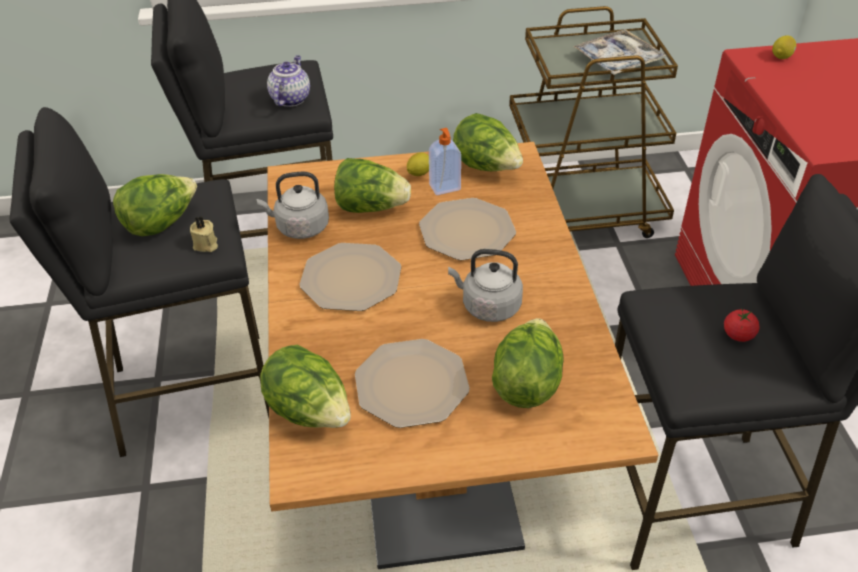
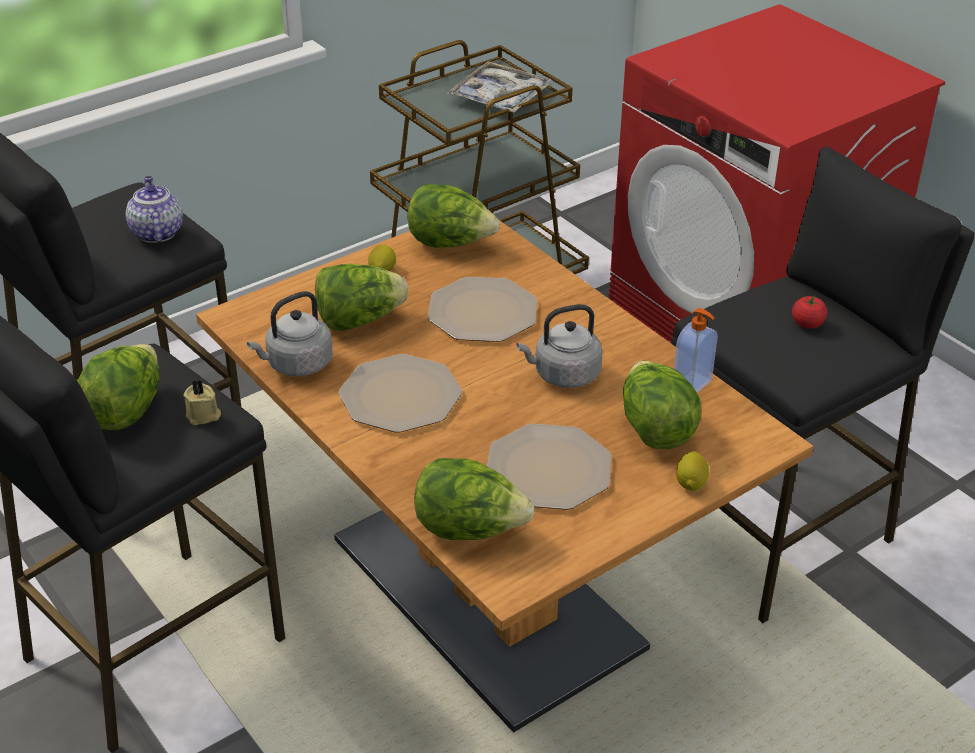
camera: 30 degrees left, 5 degrees down
(445, 188) = (423, 277): soap dispenser -> soap dispenser (692, 384)
(782, 56) = (686, 52): lemon -> lemon (691, 483)

